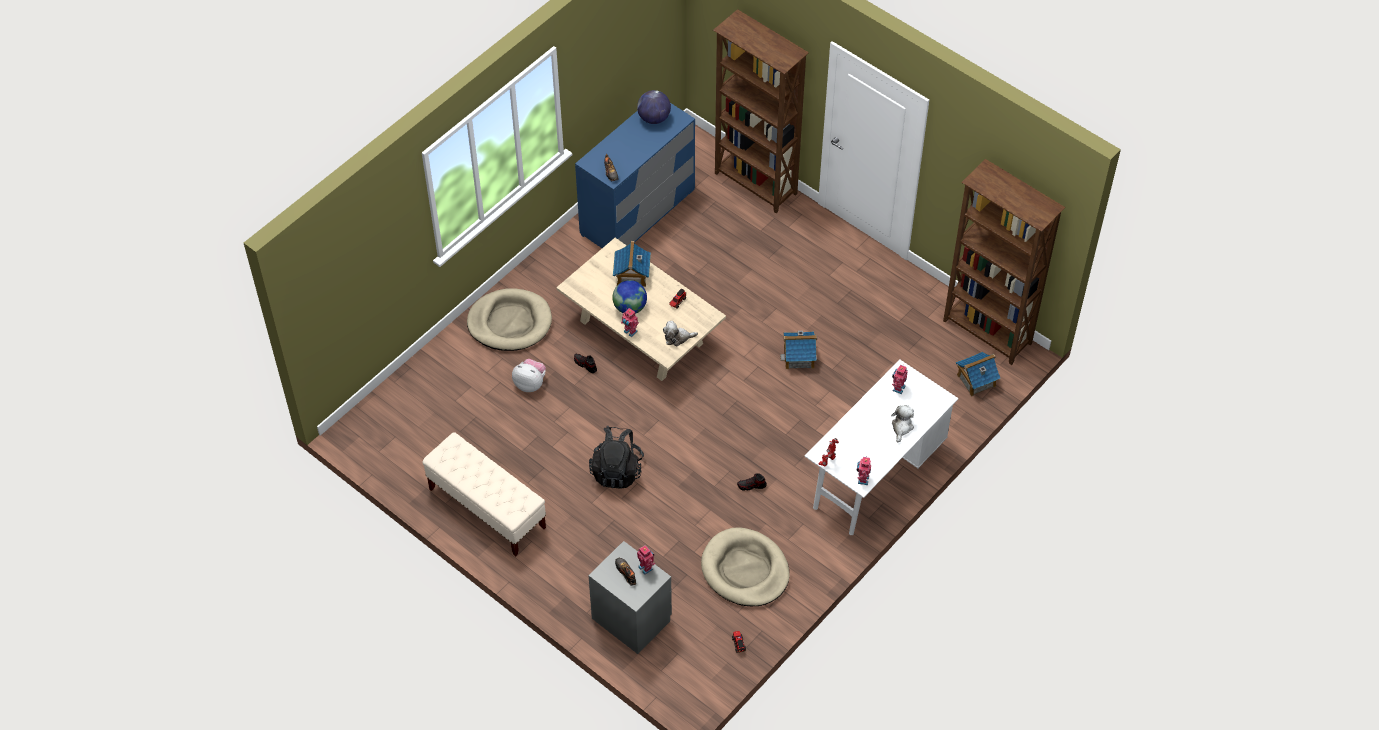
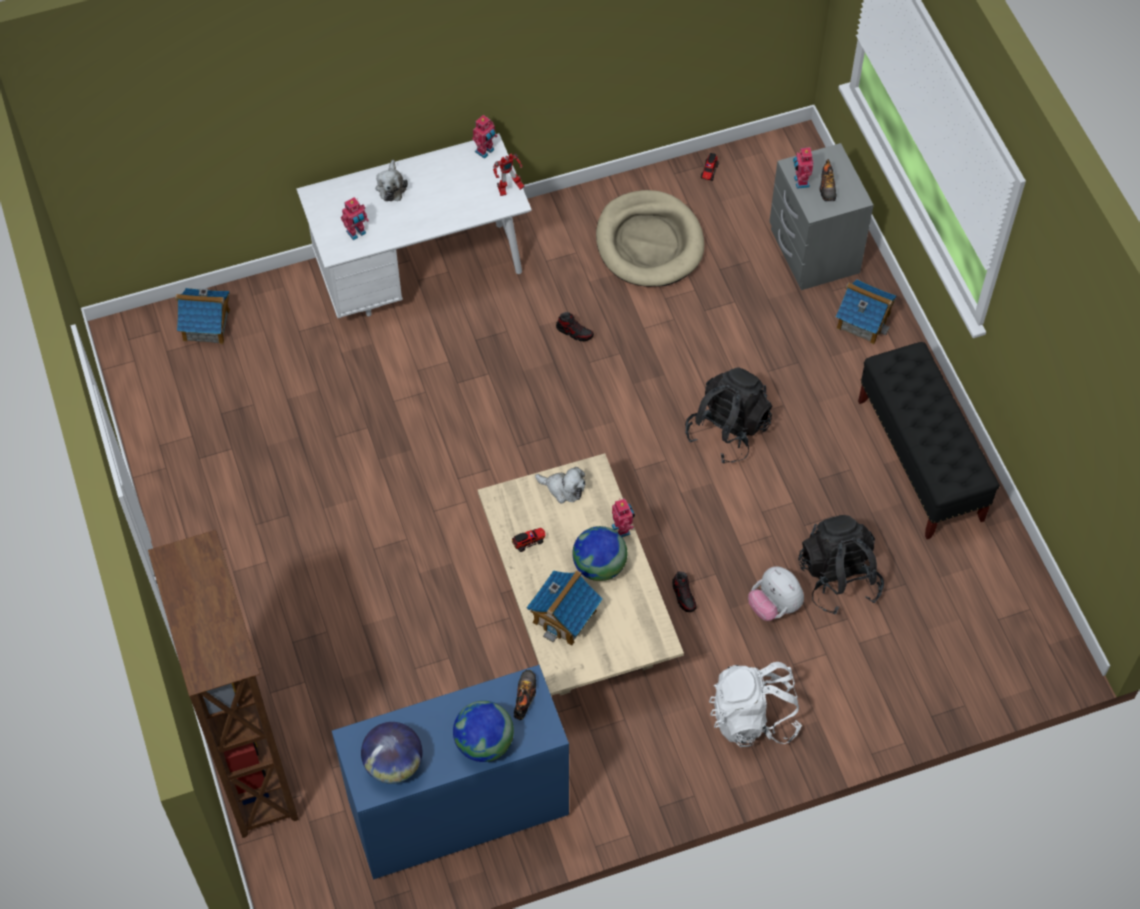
camera: 150 degrees left, 5 degrees up
(487, 508) = (920, 461): beige bench -> black bench
(501, 416) = (838, 578): none -> black backpack
(510, 322) = (753, 717): beige dog bed -> white backpack
(616, 145) = (484, 743): none -> globe
(799, 357) = (396, 464): toy house -> toy house (863, 321)
(901, 427) = (391, 186): plush toy -> plush toy turned 45 degrees counterclockwise
(987, 333) = (138, 377): brown bookcase -> none

